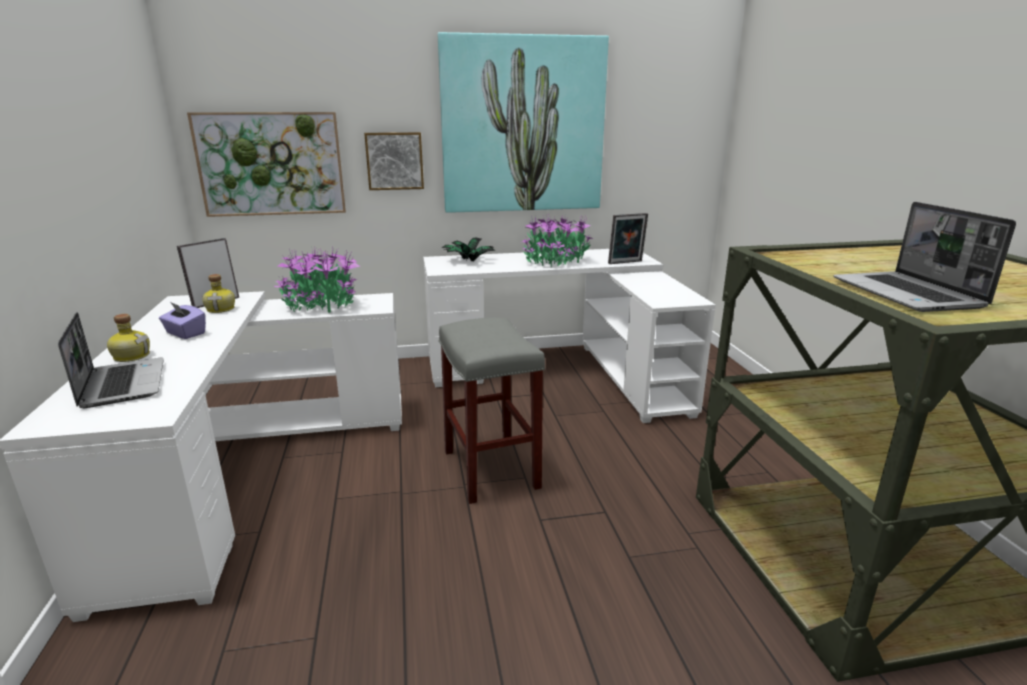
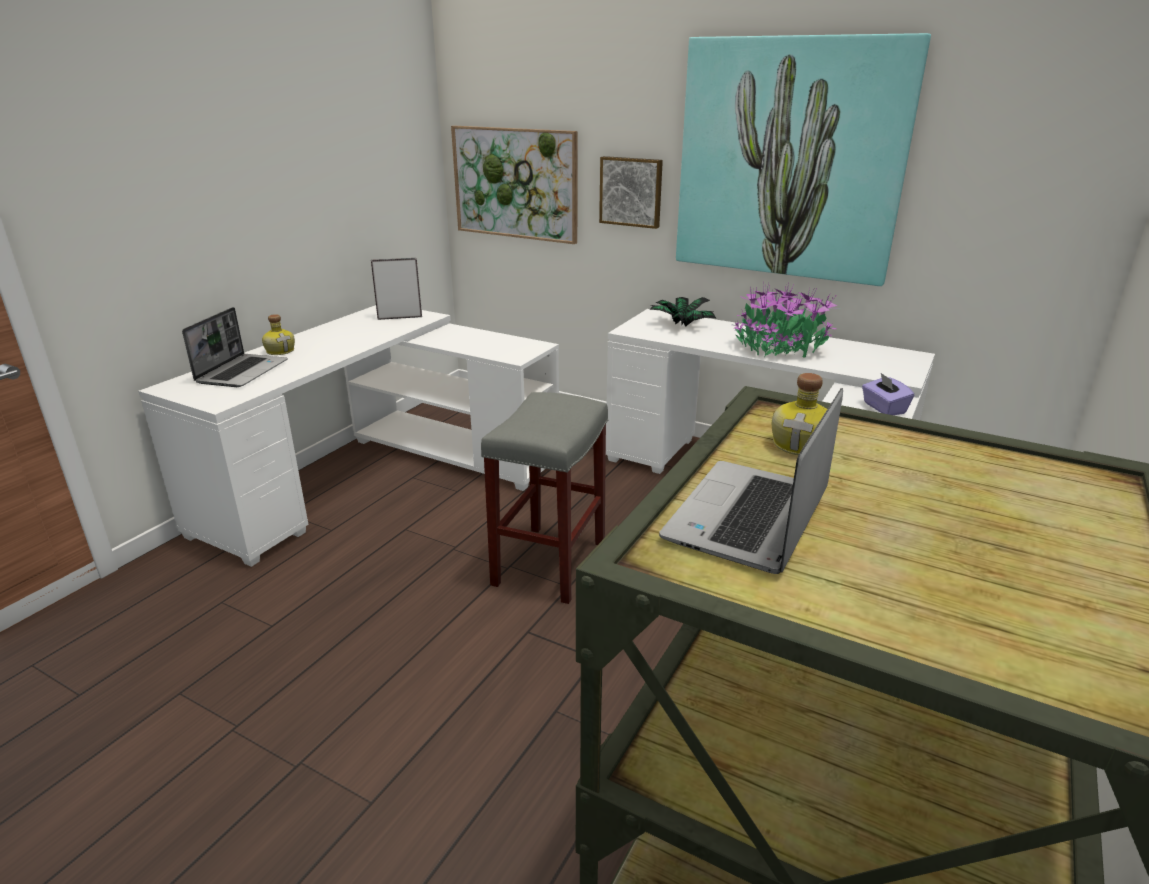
camera: 40 degrees right, 5 degrees up
(185, 333) = (337, 341): purple tissue box -> purple tissue box (883, 408)
(221, 309) = (393, 325): bottle -> bottle (802, 445)
(321, 305) = (479, 341): potted plant -> none
(626, 263) = (869, 373): picture frame -> none

